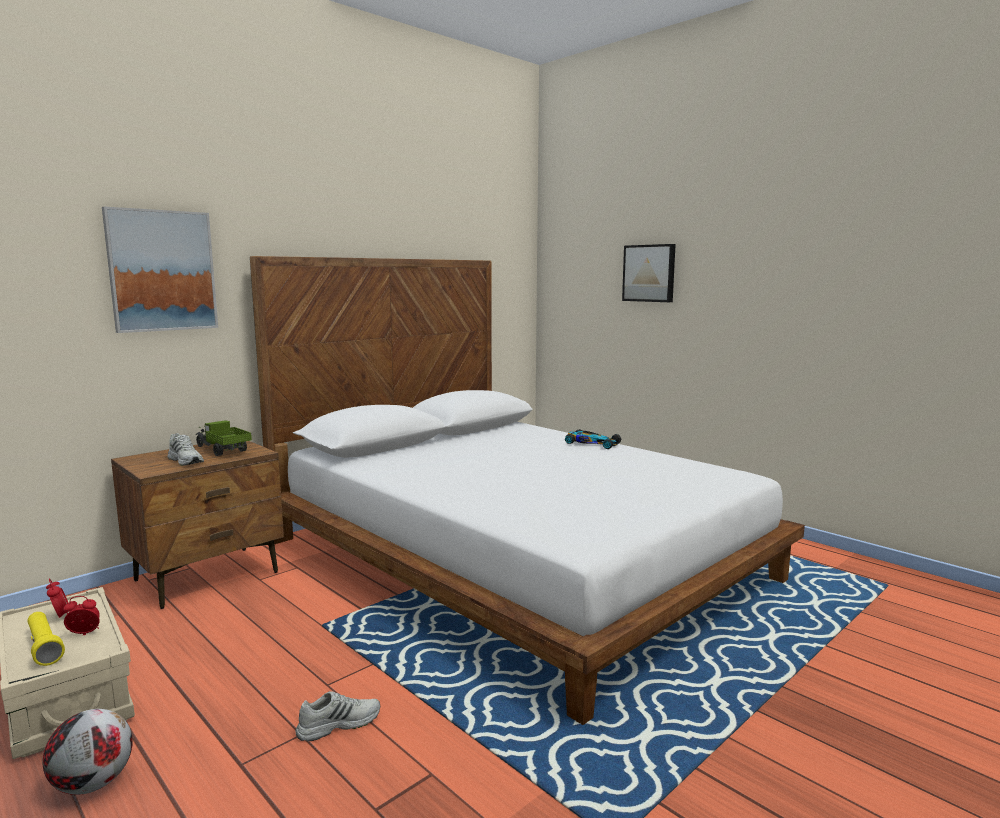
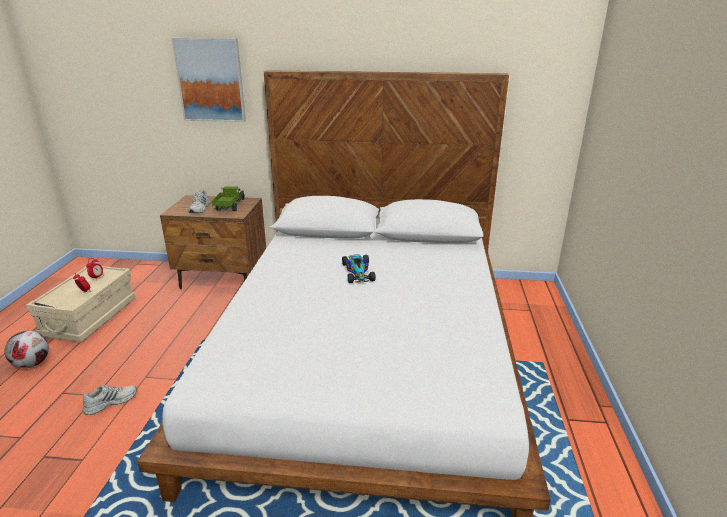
camera: 50 degrees right, 15 degrees up
(44, 646) = (68, 291): yellow flashlight -> none
(339, 724) = (111, 402): white shoe -> white shoe turned 60 degrees counterclockwise
(591, 443) = (463, 293): toy car -> toy car (358, 272)
(649, 273) = (647, 115): picture -> none

